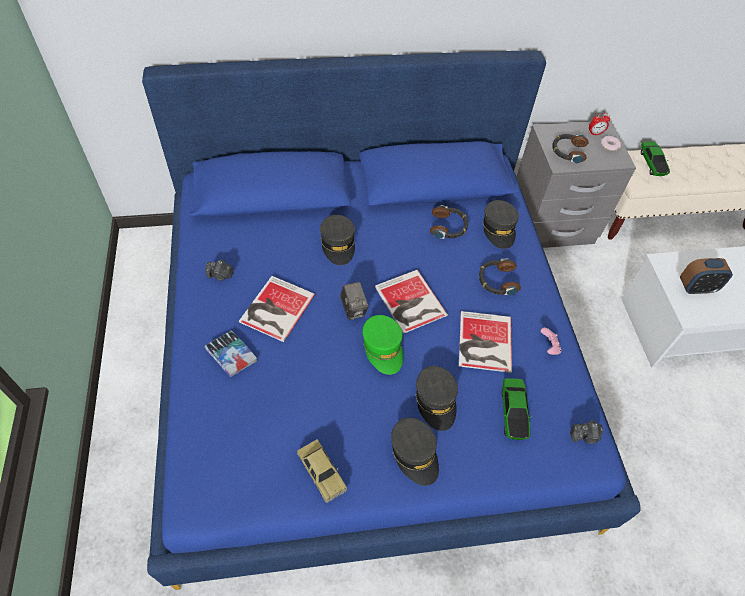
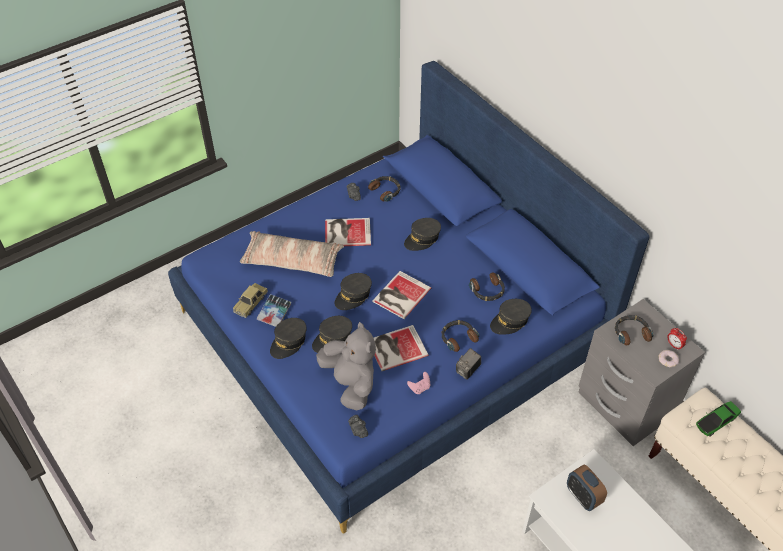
camera: 65 degrees right, 5 degrees down
(231, 356) = (300, 229): book -> book (274, 313)
(238, 242) = (385, 190): none -> headphones
(282, 389) = (292, 261): none -> pillow
(353, 309) = (373, 269): camera -> camera (467, 371)
(383, 348) = (353, 296): green cap -> grey cap
(513, 412) = (351, 383): toy car -> grey plush toy

